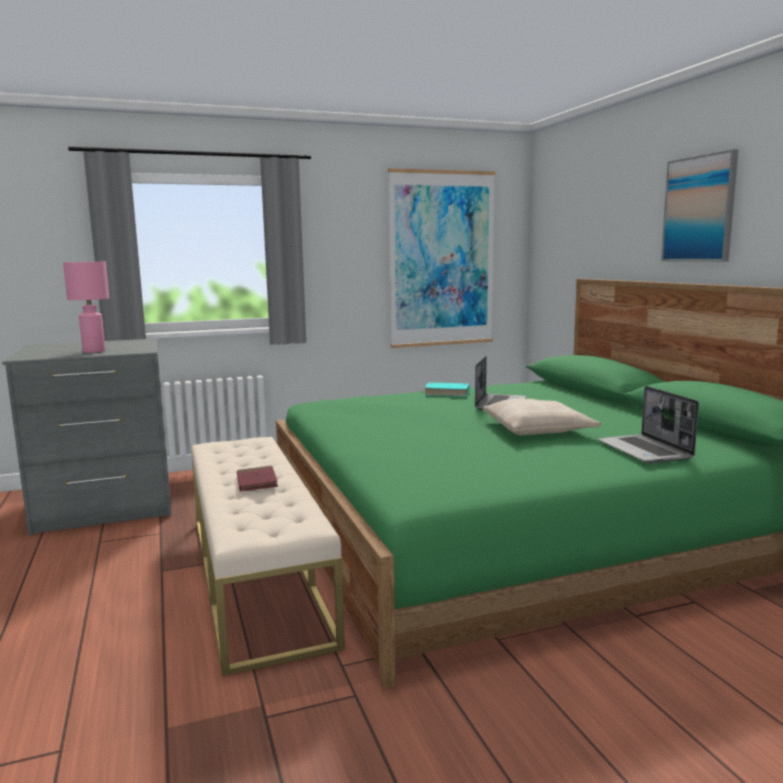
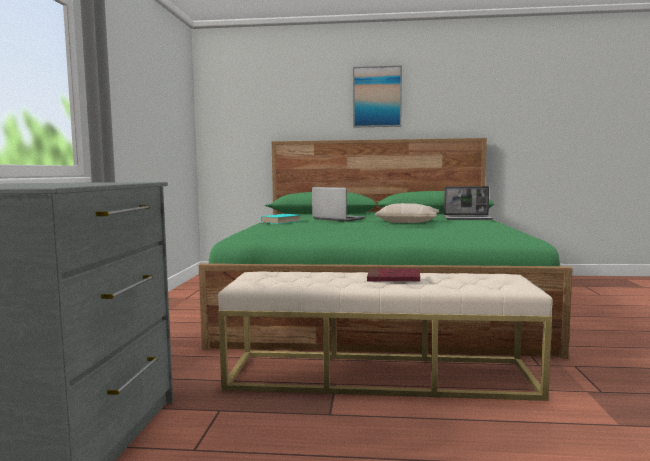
camera: 65 degrees left, 5 degrees down
(94, 351) = (84, 183): pink table lamp -> none
(442, 259) = (165, 121): picture -> none

